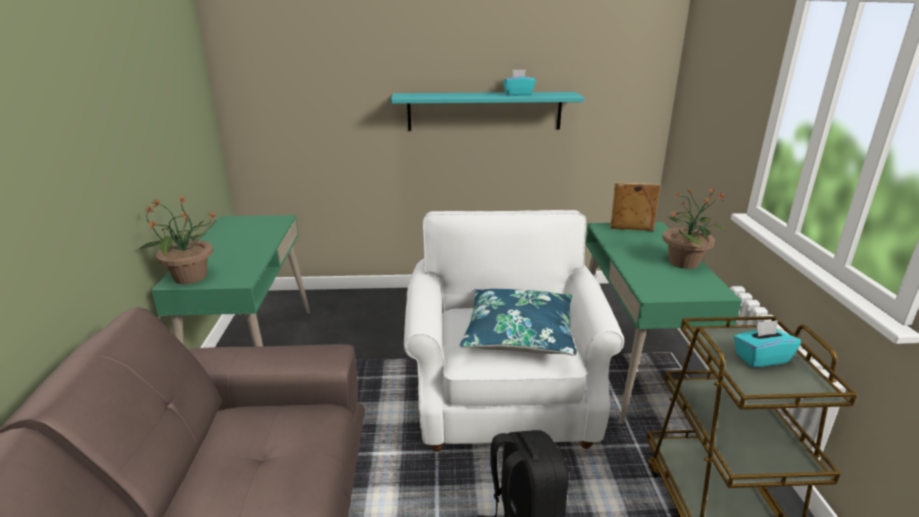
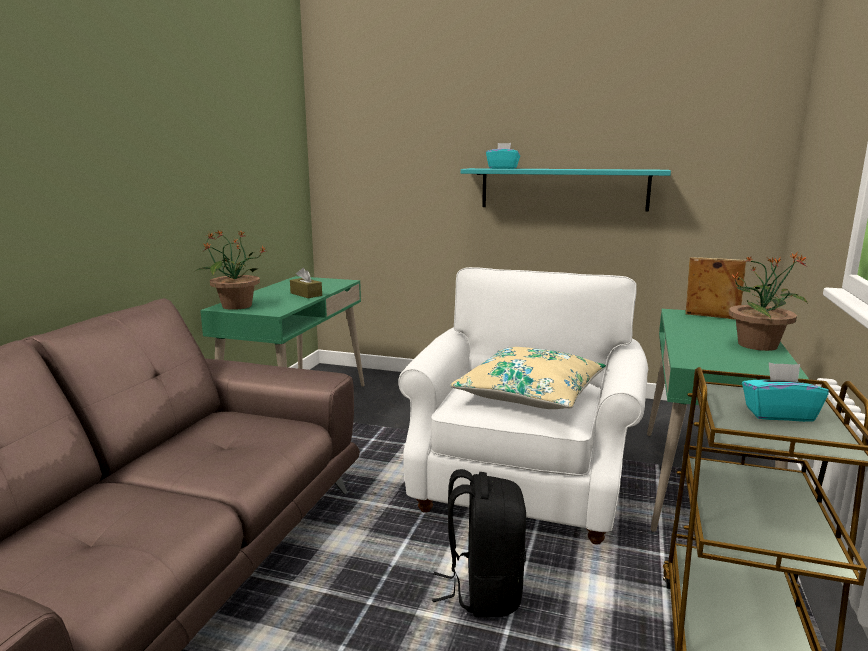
camera: 20 degrees right, 10 degrees down
(254, 246) = (306, 294): none -> brown tissue box
(518, 94) = (598, 169): turquoise tissue box -> turquoise tissue box (503, 168)
(519, 333) = (530, 393): blue pillow -> beige pillow

